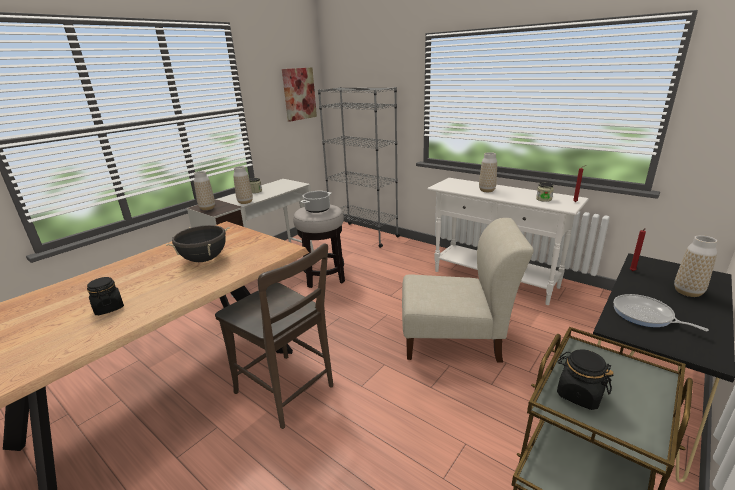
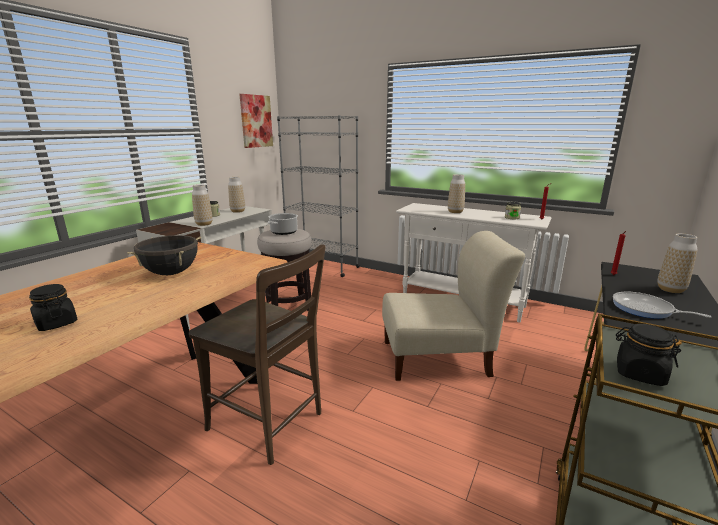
camera: 10 degrees left, 5 degrees down
(207, 208) = (161, 229): vase -> vase (238, 211)

